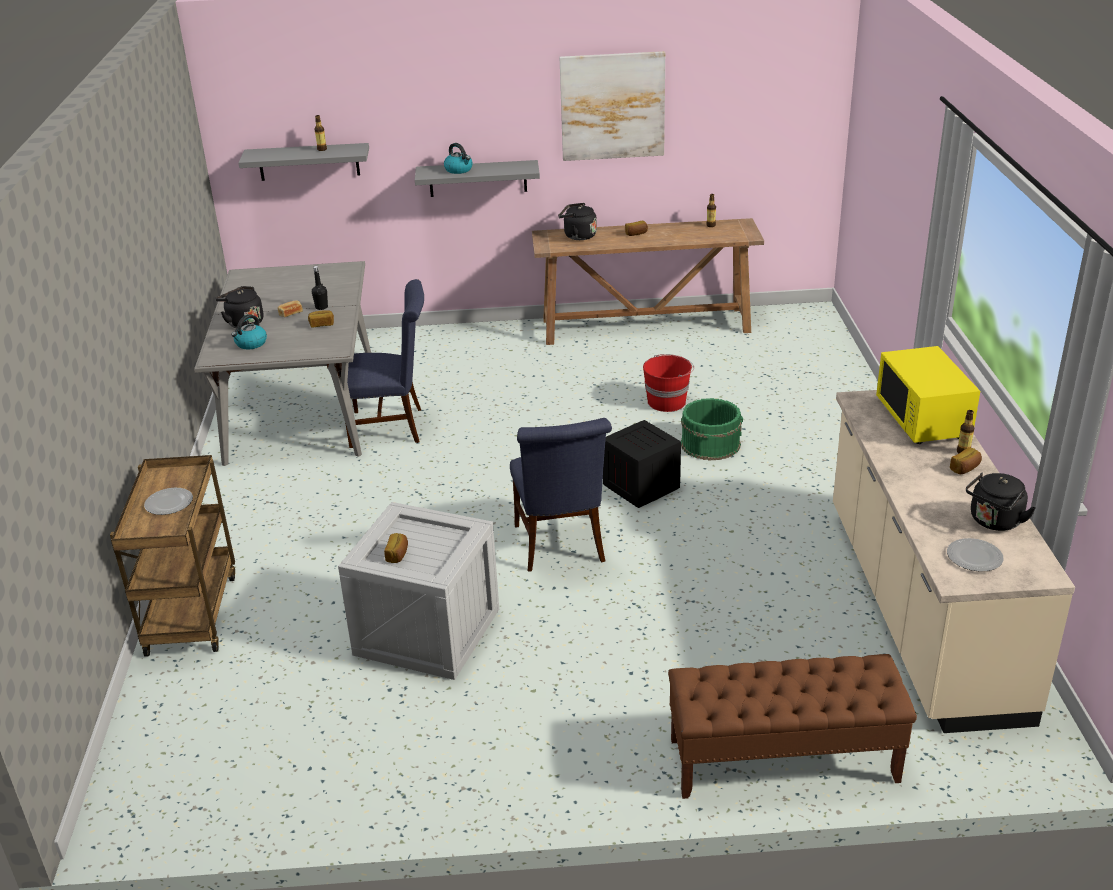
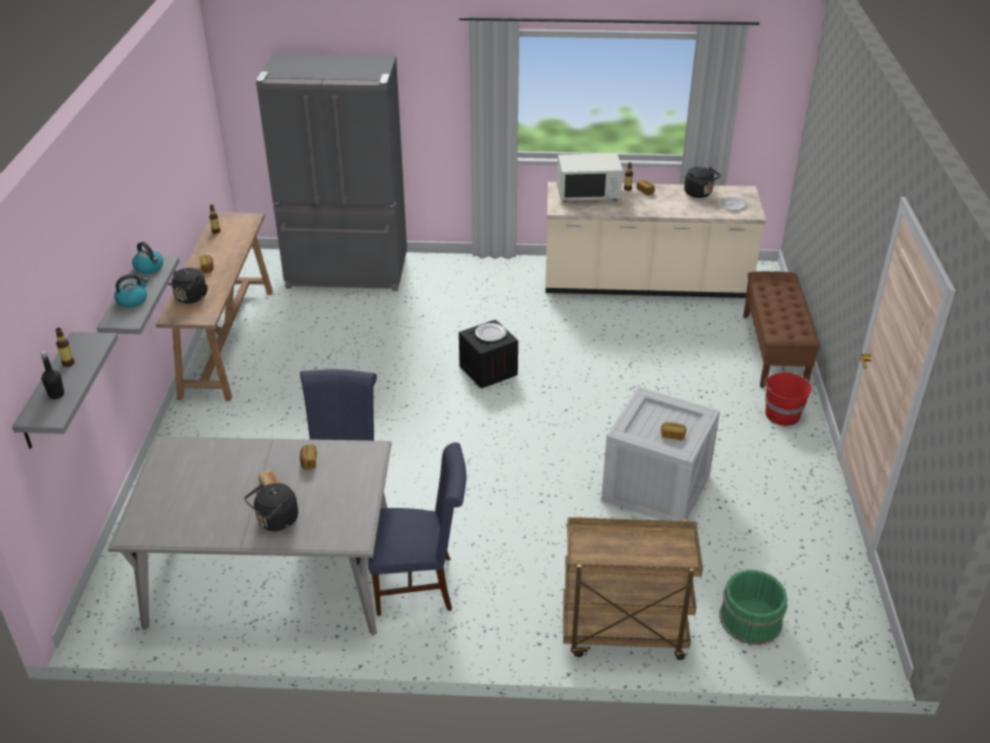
camera: 85 degrees left, 5 degrees up
(168, 503) = (632, 546): plate -> plate (491, 333)
(251, 344) = (332, 512): kettle -> kettle (149, 268)
(321, 307) = (265, 463): black bottle -> black bottle (56, 395)
(561, 547) = (559, 415): blue chair -> blue chair (421, 584)
(612, 106) = (153, 172): picture -> none
(667, 402) = (367, 345): red bucket -> red bucket (781, 414)
(710, 444) = (439, 333): green bucket -> green bucket (749, 619)
(814, 368) = (347, 272): none -> grey fridge
(923, 419) = (588, 193): yellow microwave -> white microwave

